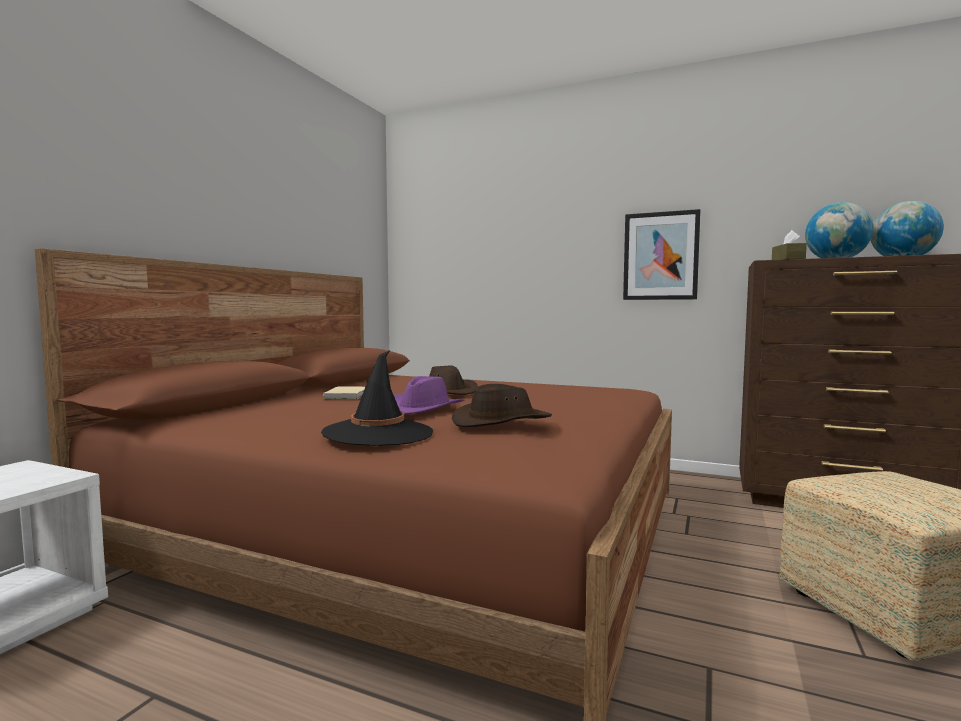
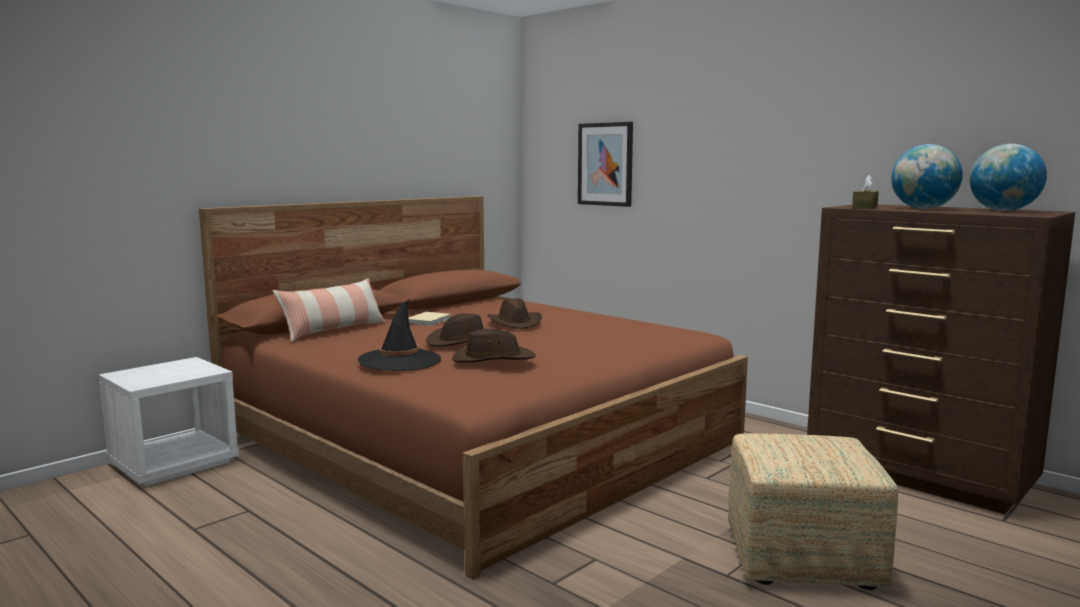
camera: 20 degrees right, 5 degrees up
(240, 410) = (333, 331): none -> pillow
(424, 408) = (462, 341): purple hat -> brown hat
(660, 256) = (775, 184): picture -> picture (605, 164)

